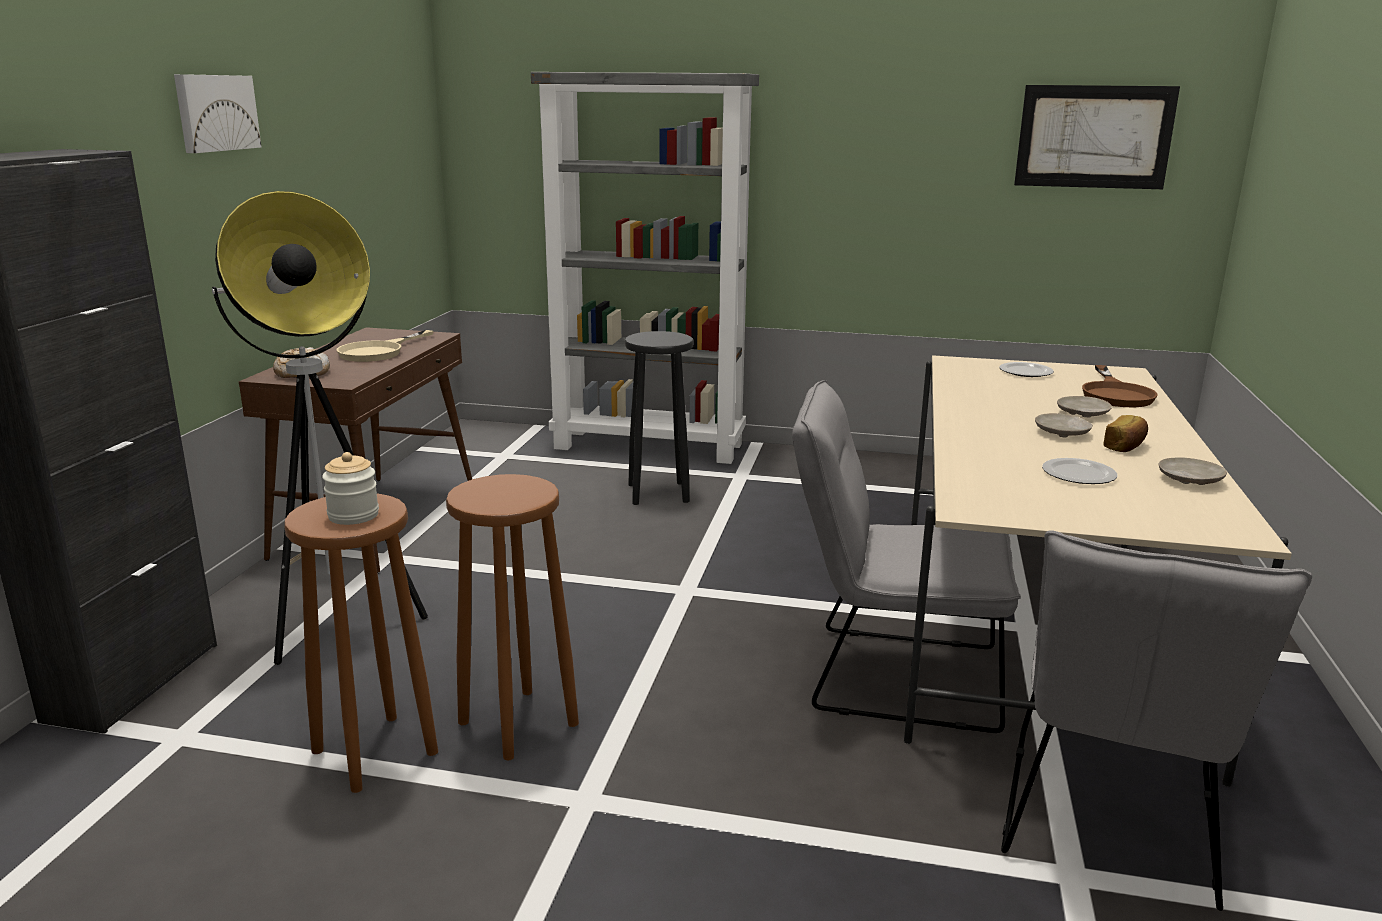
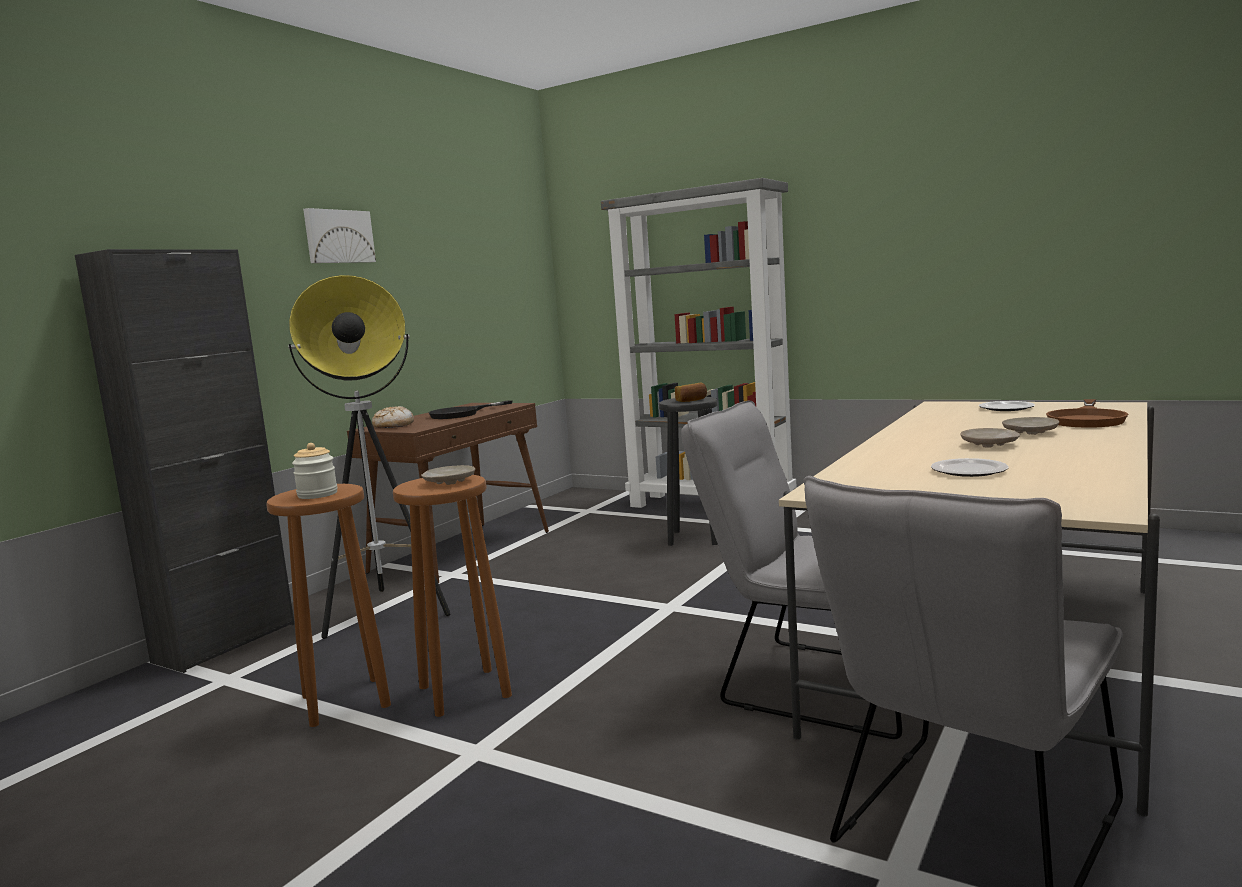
camera: 20 degrees right, 10 degrees down
(379, 351) = (462, 414): beige frying pan -> black frying pan
(1094, 137) = (1105, 195): picture -> none
(1125, 446) = (1048, 452): bread -> bread (691, 400)
(1189, 480) = (1091, 474): beige plate -> beige plate (449, 482)

